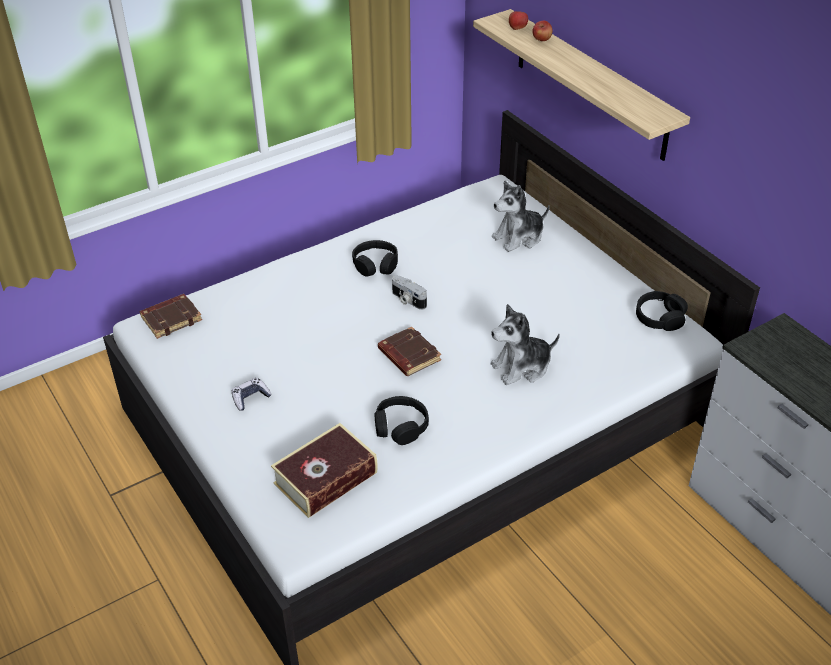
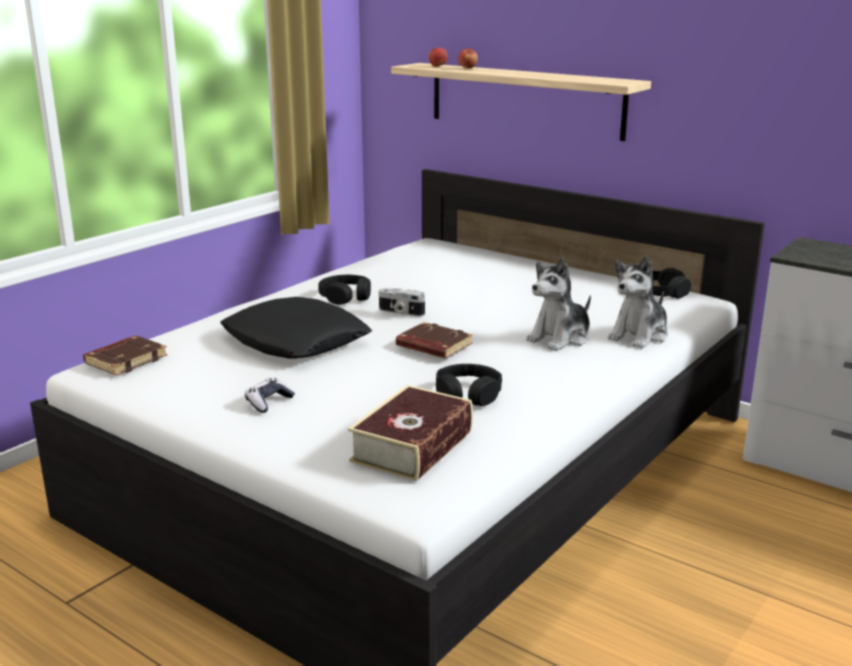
camera: 20 degrees left, 20 degrees down
(306, 320) = (296, 341): none -> black pillow
(519, 237) = (479, 266): plush toy -> plush toy (639, 335)

